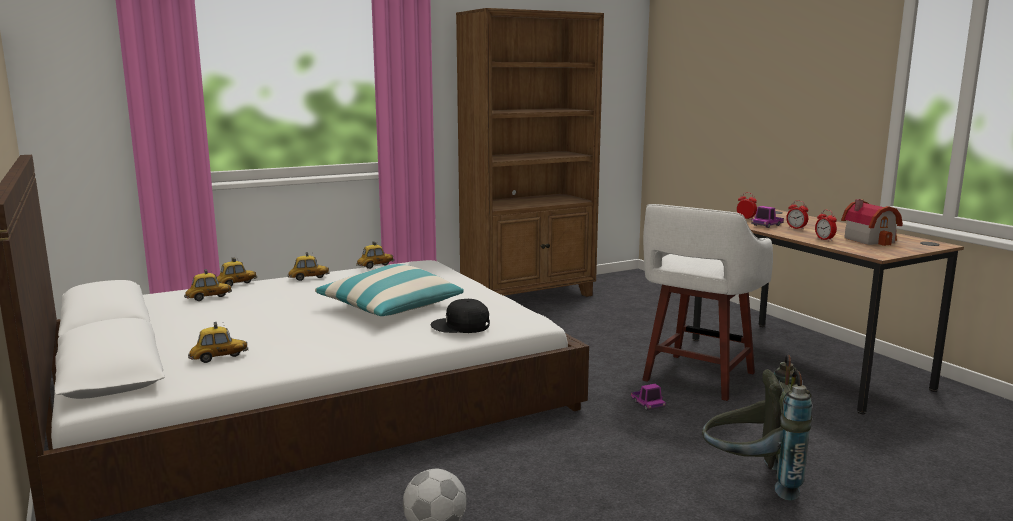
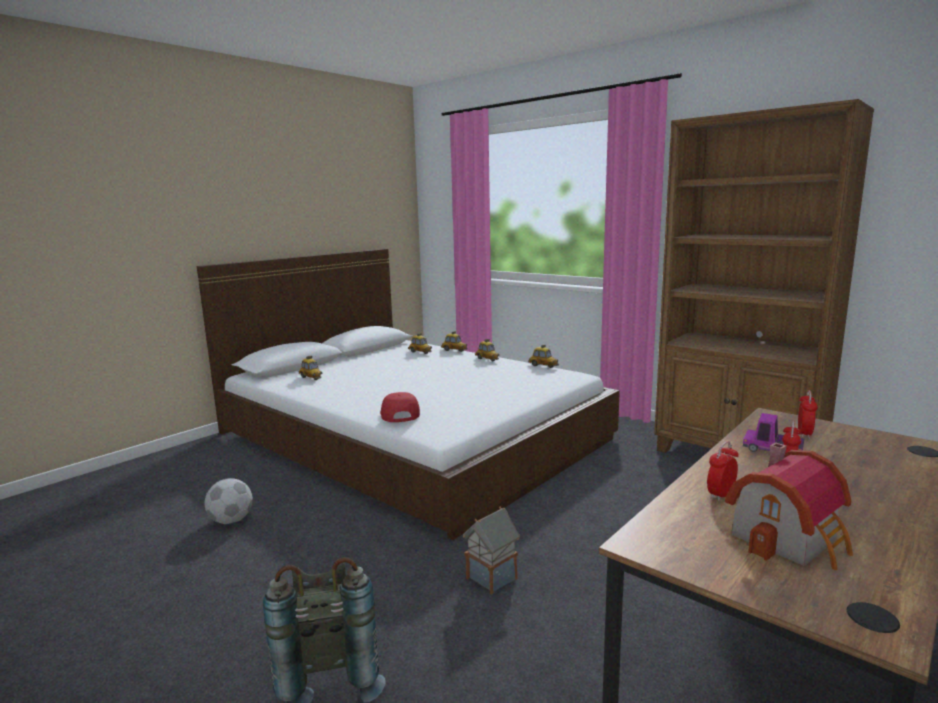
camera: 70 degrees right, 0 degrees up
(390, 307) = (435, 389): pillow -> none
(461, 326) = (399, 414): black cap -> red cap
(647, 404) = (492, 577): toy truck -> toy house
(697, 378) = (601, 604): white stool -> none

